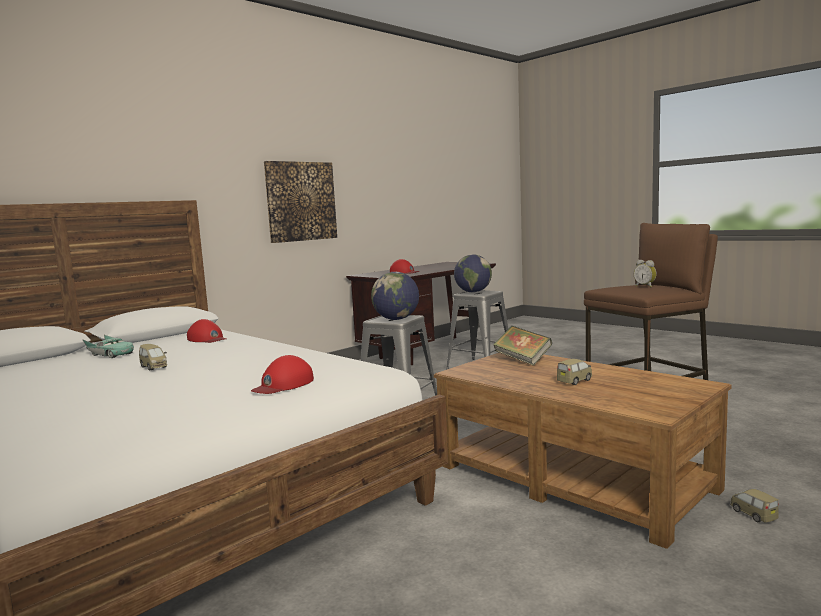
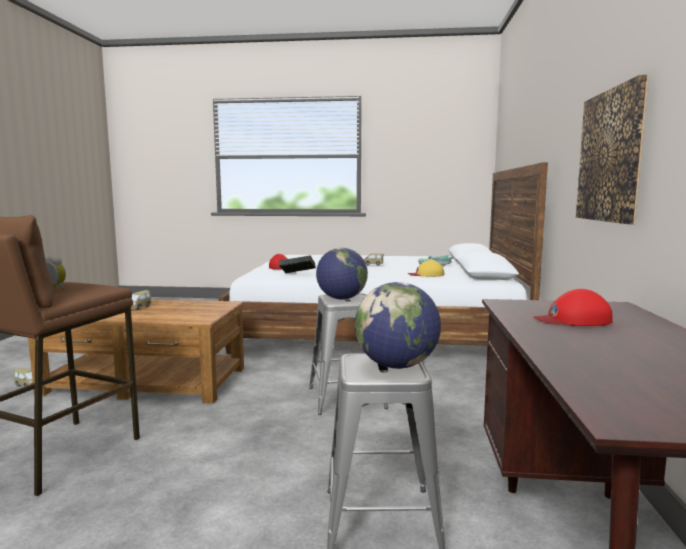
camera: 140 degrees right, 0 degrees up
(207, 339) = (426, 274): red cap -> yellow cap
(522, 360) = (187, 315): book -> book (297, 275)

